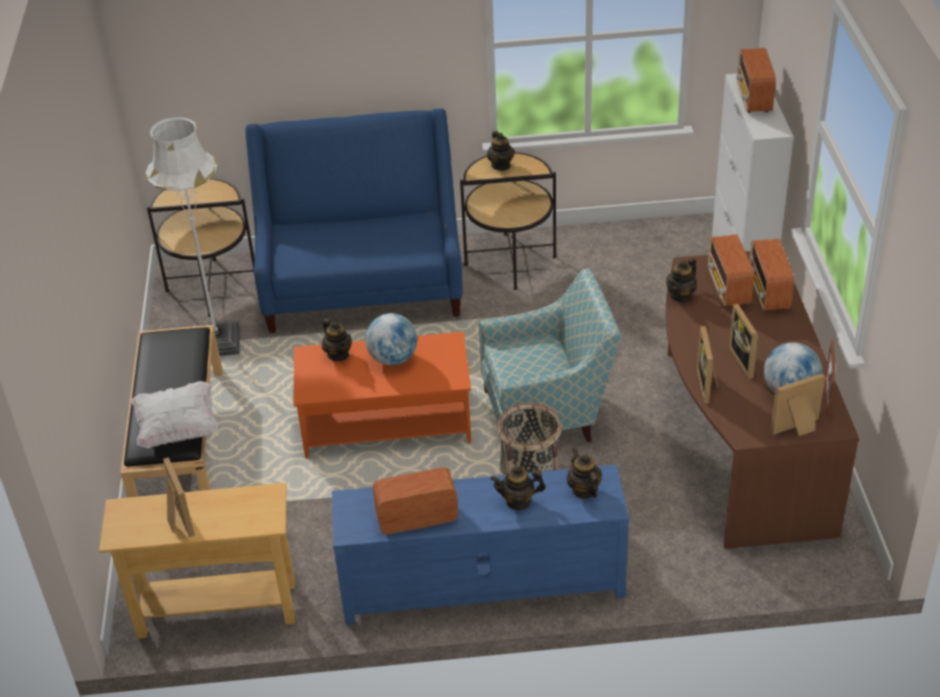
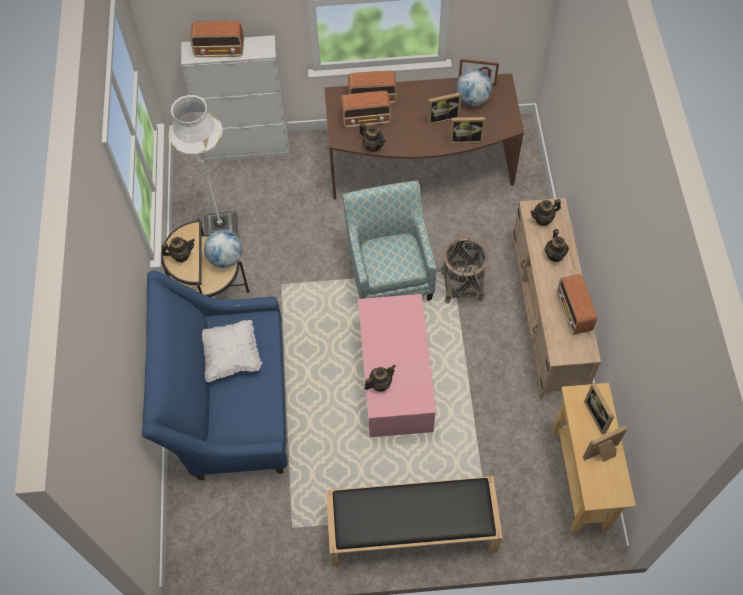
camera: 90 degrees left, 20 degrees up
(178, 428) = (460, 496): white pillow -> white pillow (230, 356)
(212, 287) = (213, 530): side table -> none
(217, 342) = (291, 515): white floor lamp -> white floor lamp (221, 228)
(387, 422) = (395, 377): orange coffee table -> pink coffee table
(393, 358) = (387, 345): globe -> globe (226, 258)
(481, 583) = (547, 315): blue tv stand -> beige tv stand
(797, 429) = (505, 100): picture frame -> picture frame (598, 415)

